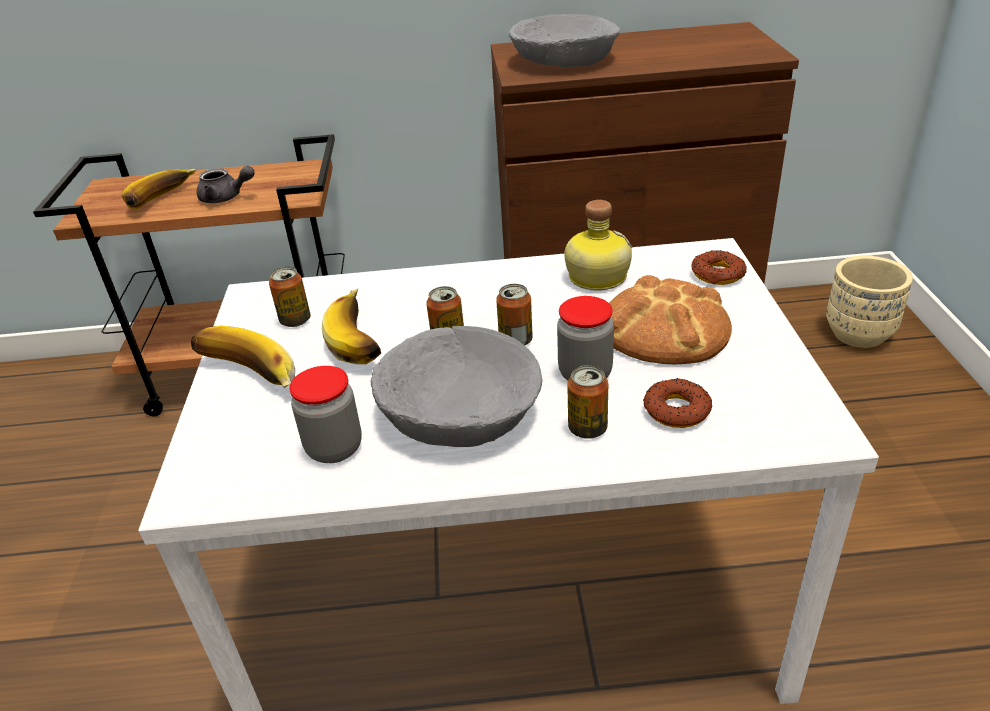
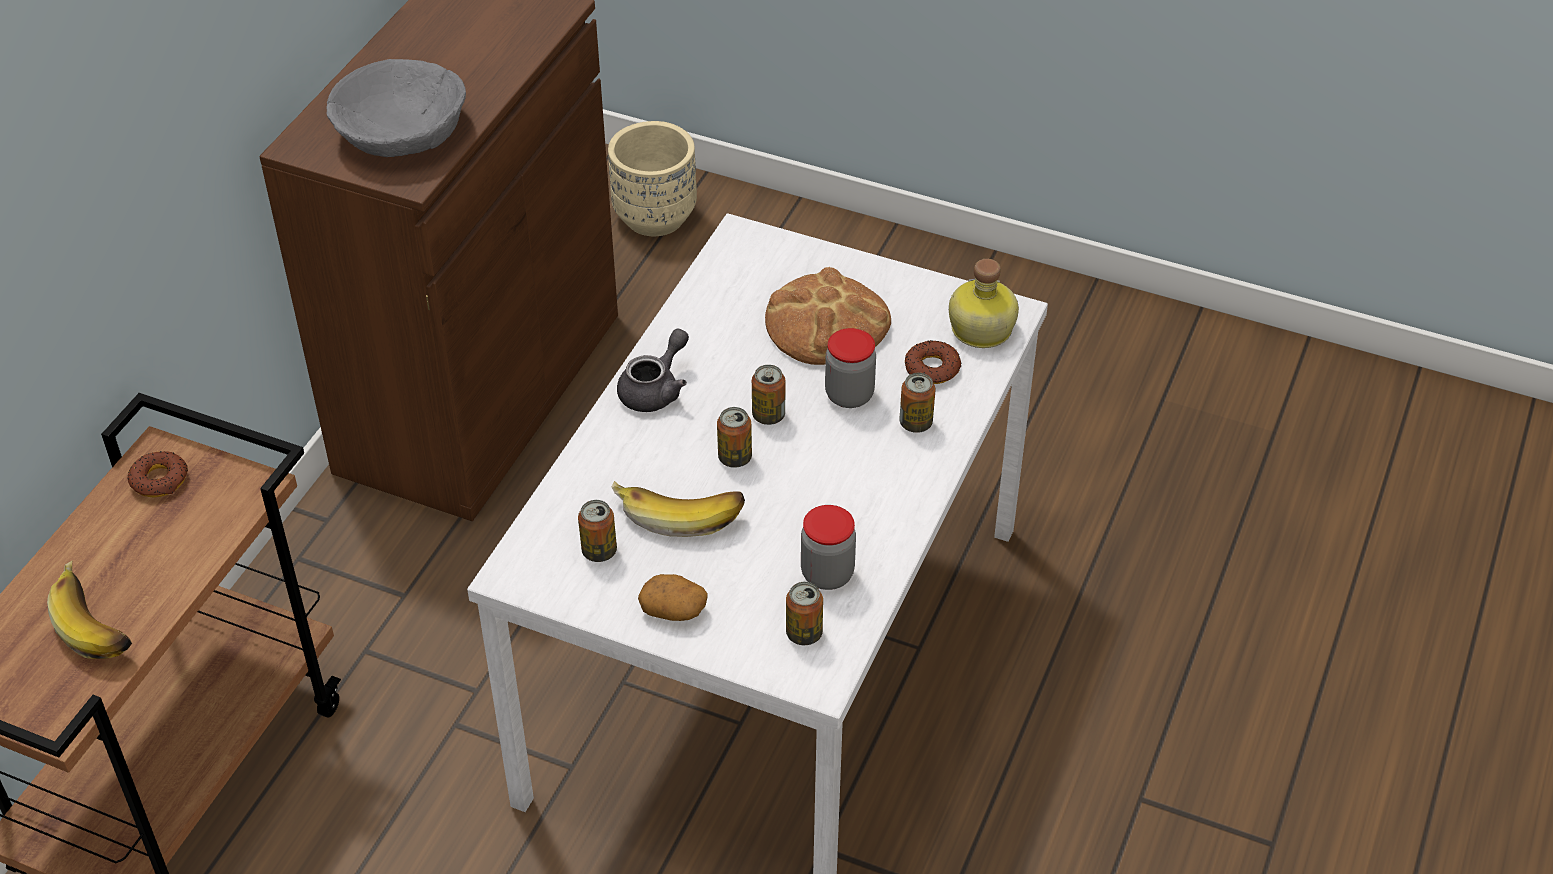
camera: 65 degrees left, 10 degrees up
(226, 198) = (167, 558): grey teapot -> grey teapot (656, 389)
(246, 378) = (674, 609): banana -> potato
(246, 462) = (804, 633): none -> can
(459, 411) = (838, 485): grey bowl -> none
(595, 276) = (711, 324): bottle -> bottle (979, 330)
(718, 274) = (777, 253): donut -> donut (159, 480)

